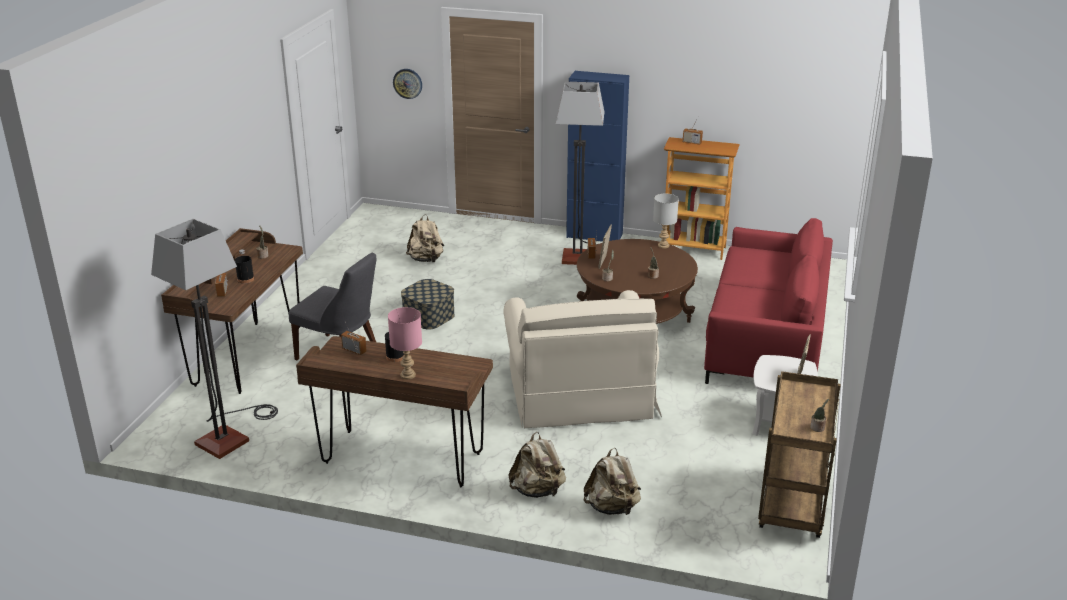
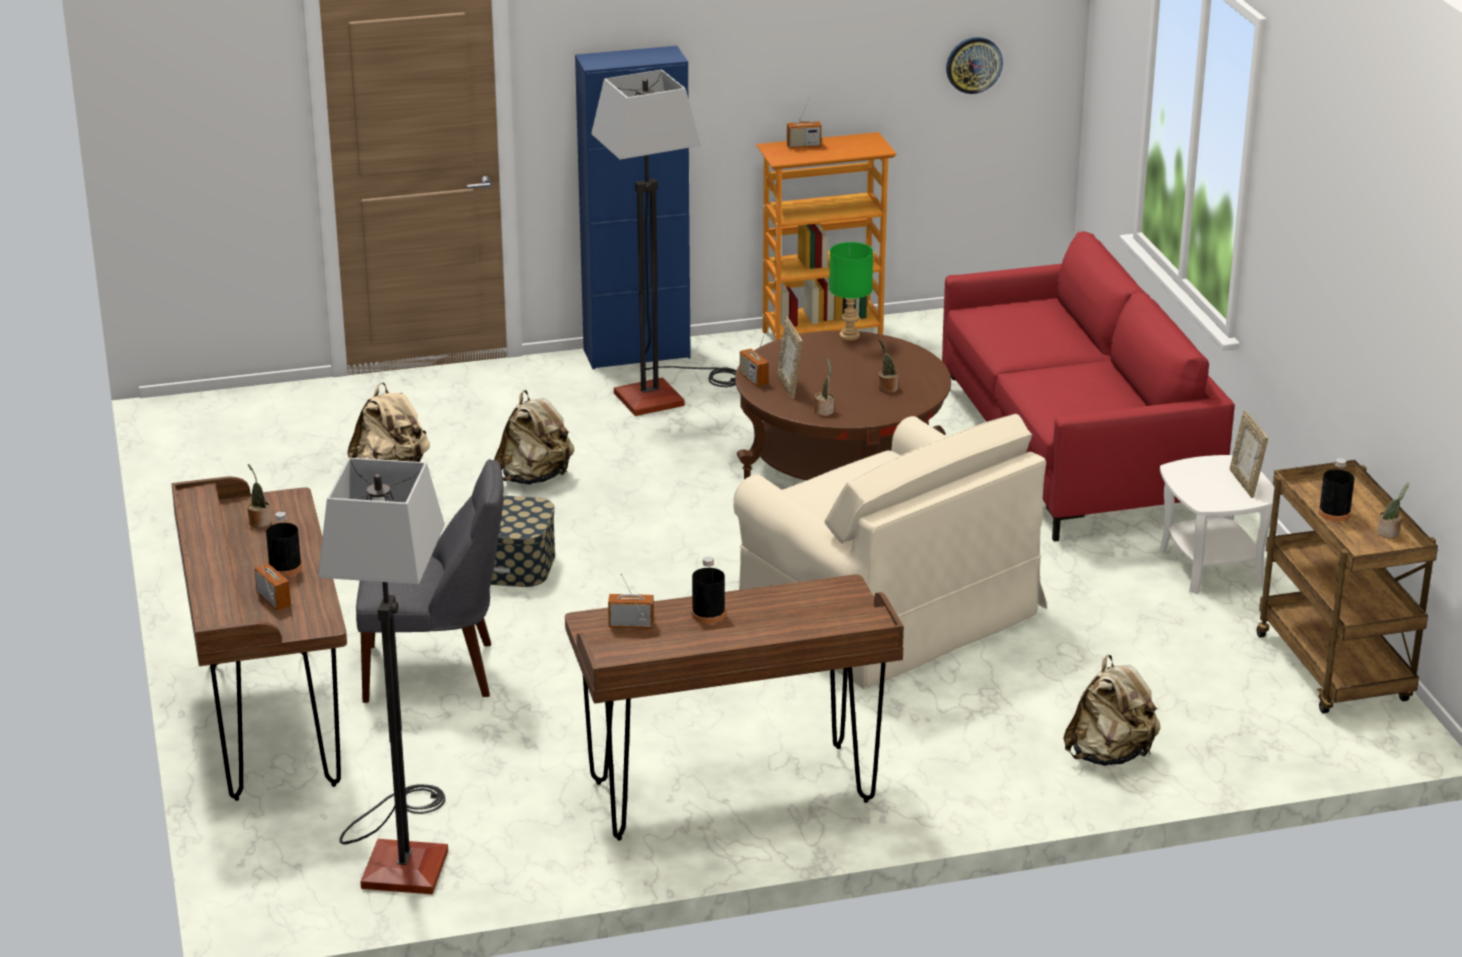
camera: 30 degrees left, 0 degrees up
(407, 83) = (235, 137): wall clock -> wall clock (973, 64)
(408, 375) = (785, 630): pink table lamp -> none
(538, 491) = (983, 768): beige backpack -> beige backpack (534, 478)
(663, 245) = (849, 335): grey table lamp -> green table lamp
(796, 406) = (1334, 513): none -> black bottle

